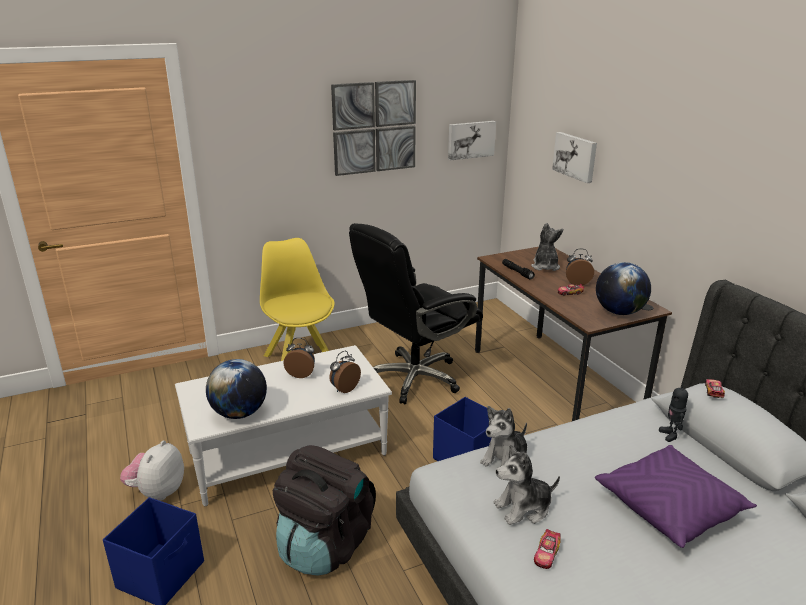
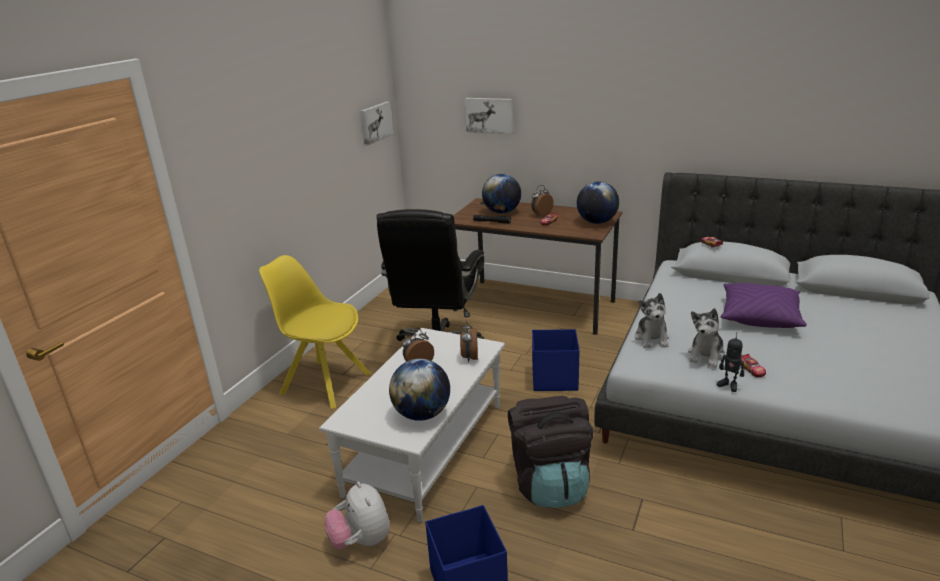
camera: 40 degrees left, 0 degrees up
(374, 127) = (312, 124): picture -> none
(545, 266) = (502, 212): plush toy -> globe
(670, 435) = (701, 283): toy robot -> toy robot (729, 385)

